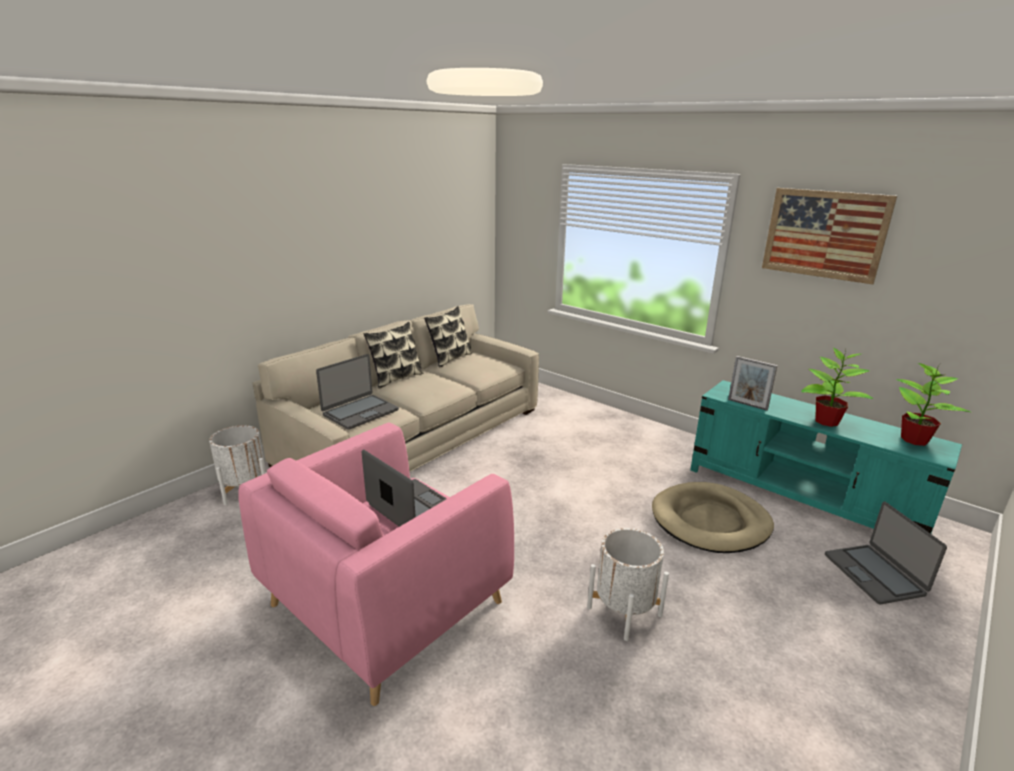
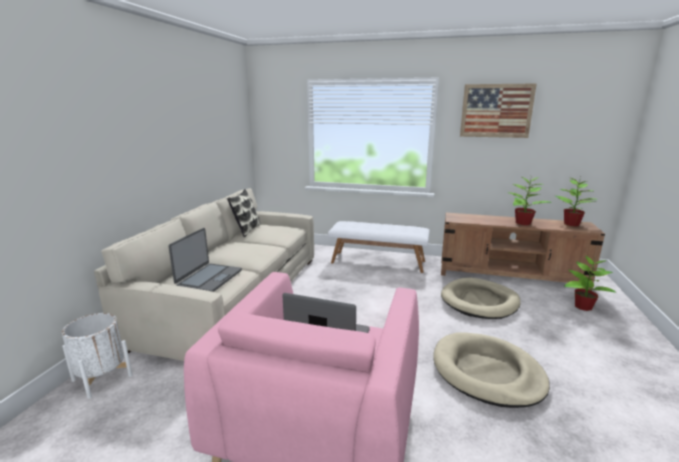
camera: 25 degrees left, 5 degrees down
(396, 378) = (215, 250): pillow -> none
(618, 430) = (378, 261): none -> white bench
(624, 611) = (487, 372): white planter -> beige dog bed
(747, 404) = (475, 222): picture frame -> none
(802, 497) = (510, 275): turquoise tv stand -> brown tv stand
(874, 574) = (582, 306): laptop -> potted plant

